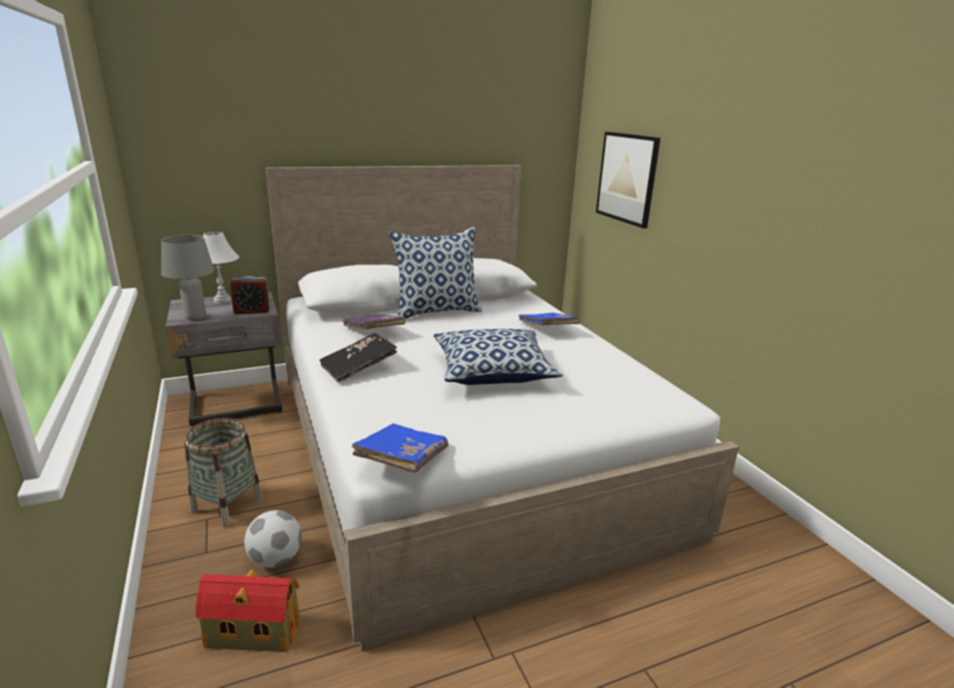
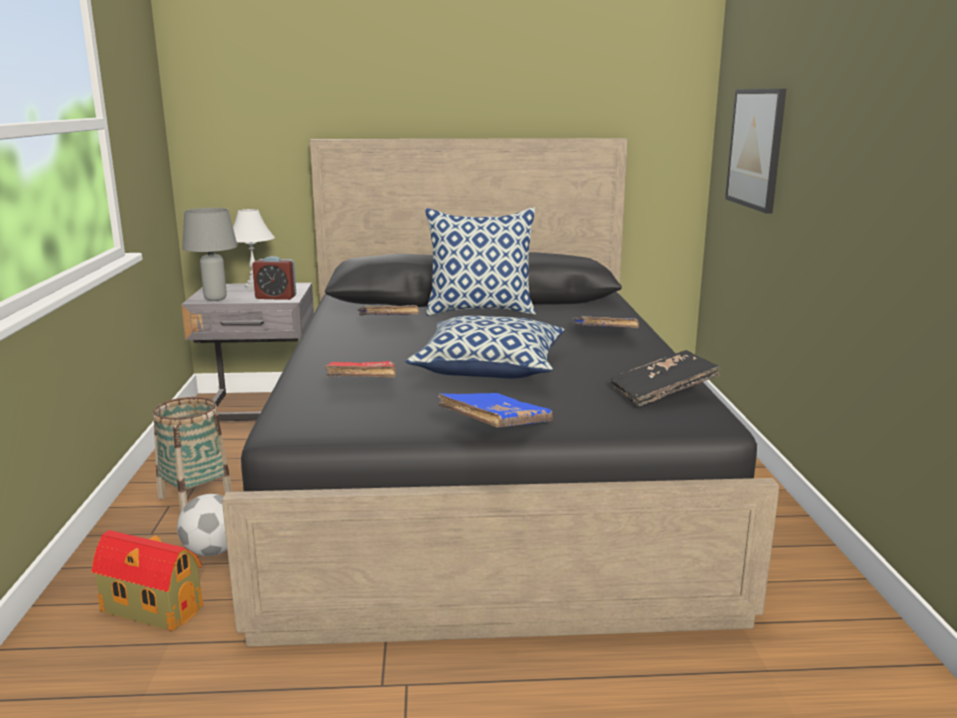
camera: 20 degrees right, 5 degrees down
(358, 368) = (340, 352): black book -> black book (662, 393)
(402, 460) = (309, 430): blue book -> blue book (496, 426)
(405, 402) = (361, 385): none -> red book
(460, 445) = (484, 477): white bed -> black bed

